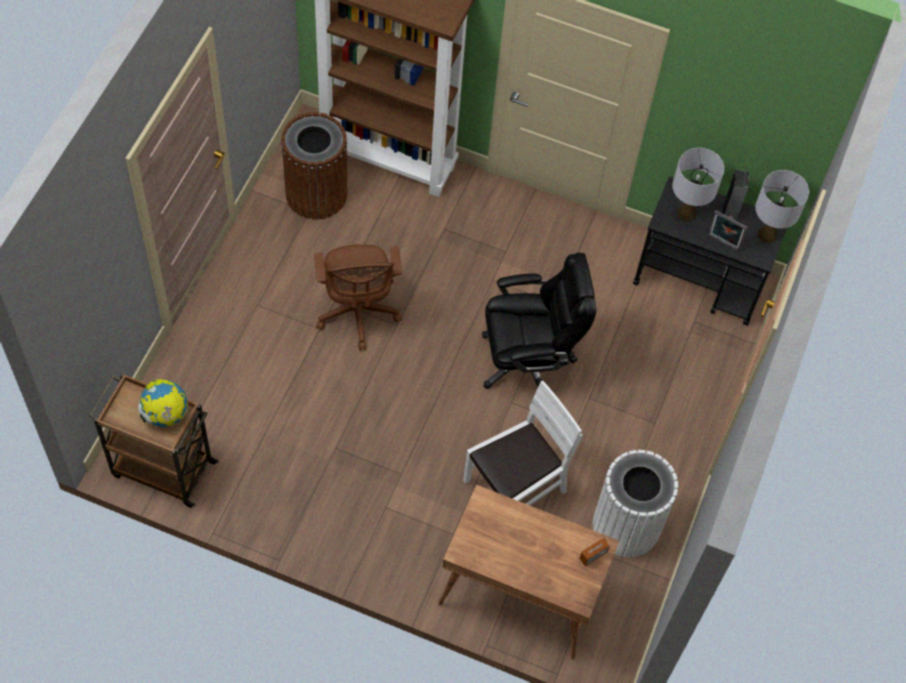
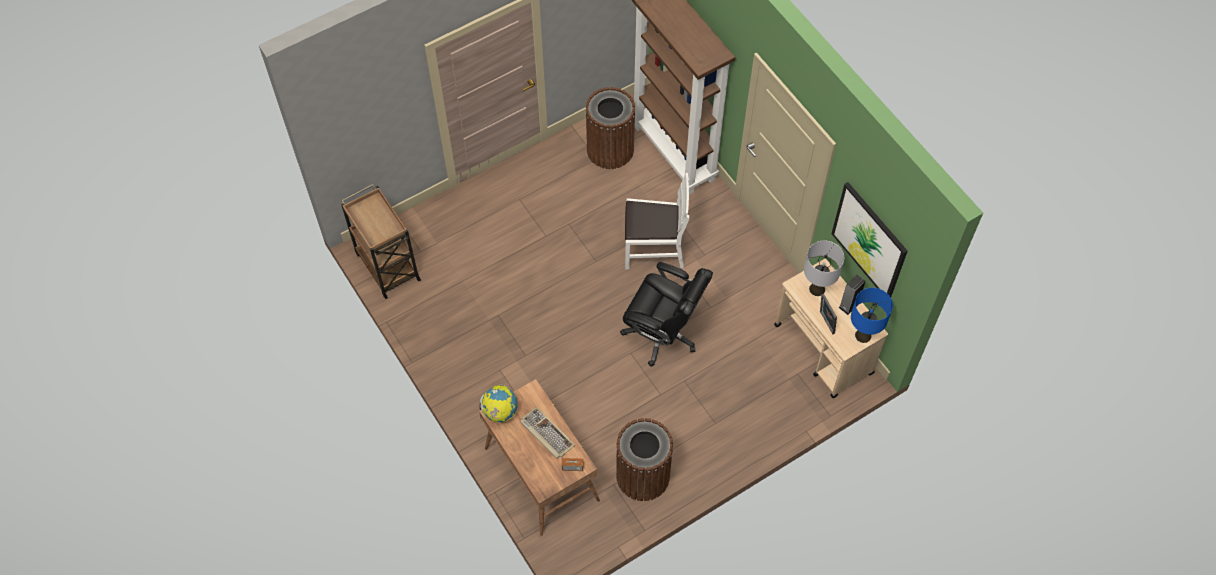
camera: 40 degrees right, 0 degrees up
(165, 414) = (385, 225): globe -> globe (500, 412)
(358, 313) = (577, 240): brown office chair -> none
(515, 488) = (589, 408): white chair -> white chair (654, 248)
(536, 537) = (546, 434): none -> keyboard
(626, 525) = (642, 476): white trash can -> brown trash can
(700, 281) = (823, 350): black cart -> beige cart
(742, 123) = (869, 240): none -> picture
(768, 235) = (863, 335): grey table lamp -> blue table lamp

